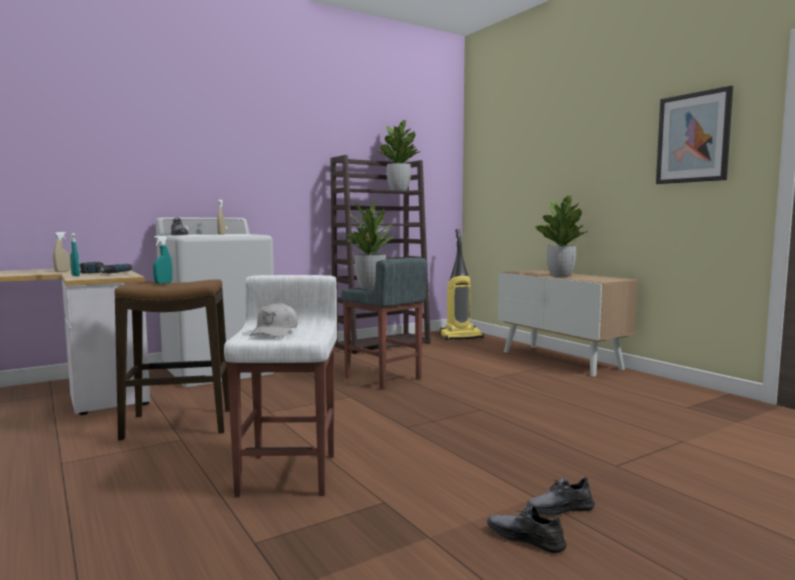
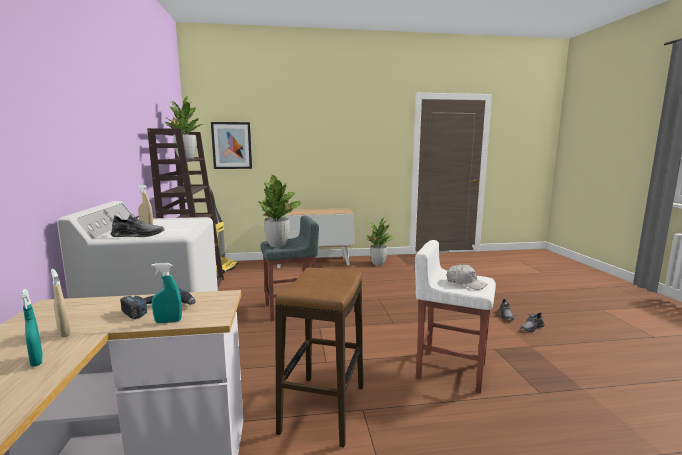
camera: 65 degrees left, 5 degrees up
(163, 283) = (317, 285): turquoise spray bottle -> turquoise spray bottle (37, 361)
(560, 275) = (313, 212): potted plant -> potted plant (378, 263)
(693, 138) = (375, 134): picture -> picture (232, 145)

